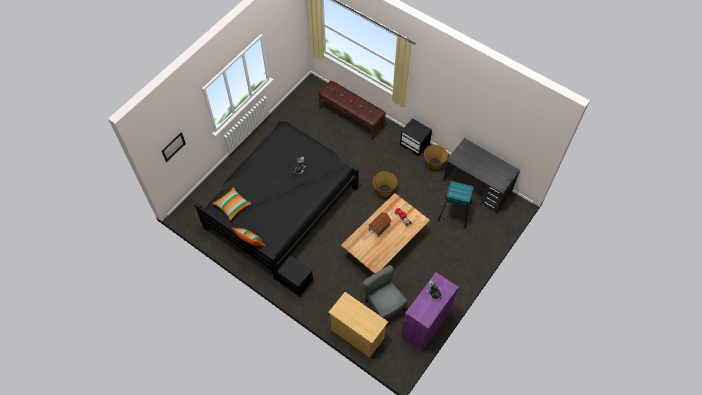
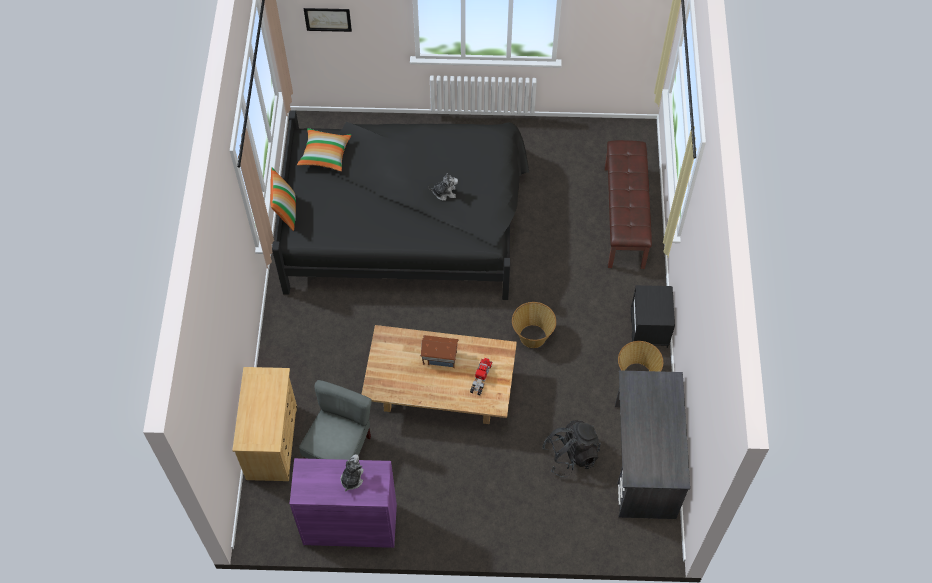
camera: 55 degrees right, 0 degrees up
(295, 282) = (297, 316): black nightstand -> none
(454, 213) = (570, 455): turquoise stool -> black backpack

